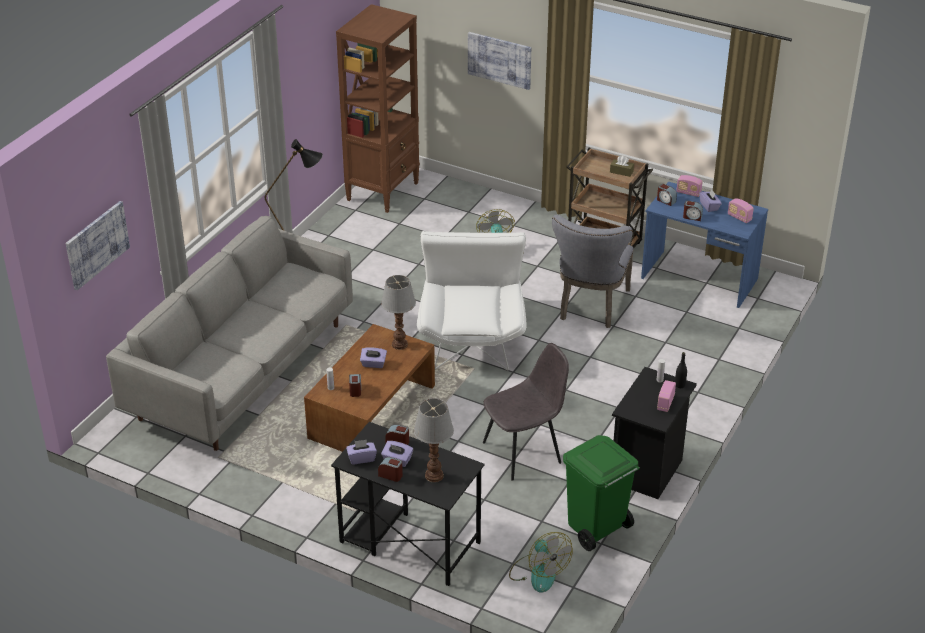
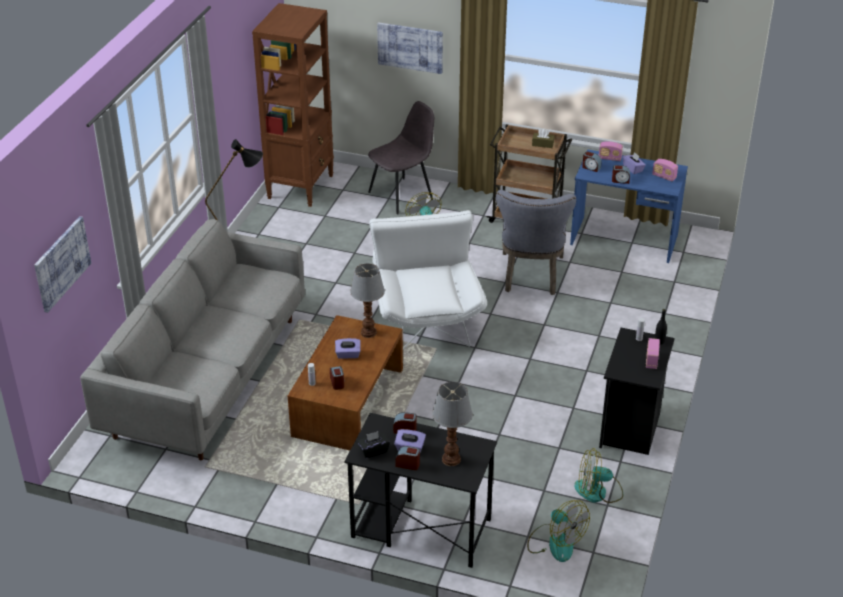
camera: 10 degrees left, 0 degrees up
(361, 458) = (373, 451): purple tissue box -> black tissue box
(524, 452) = (507, 424): grey chair -> grey chair (402, 195)
(596, 529) = (598, 491): green trash can -> fan

